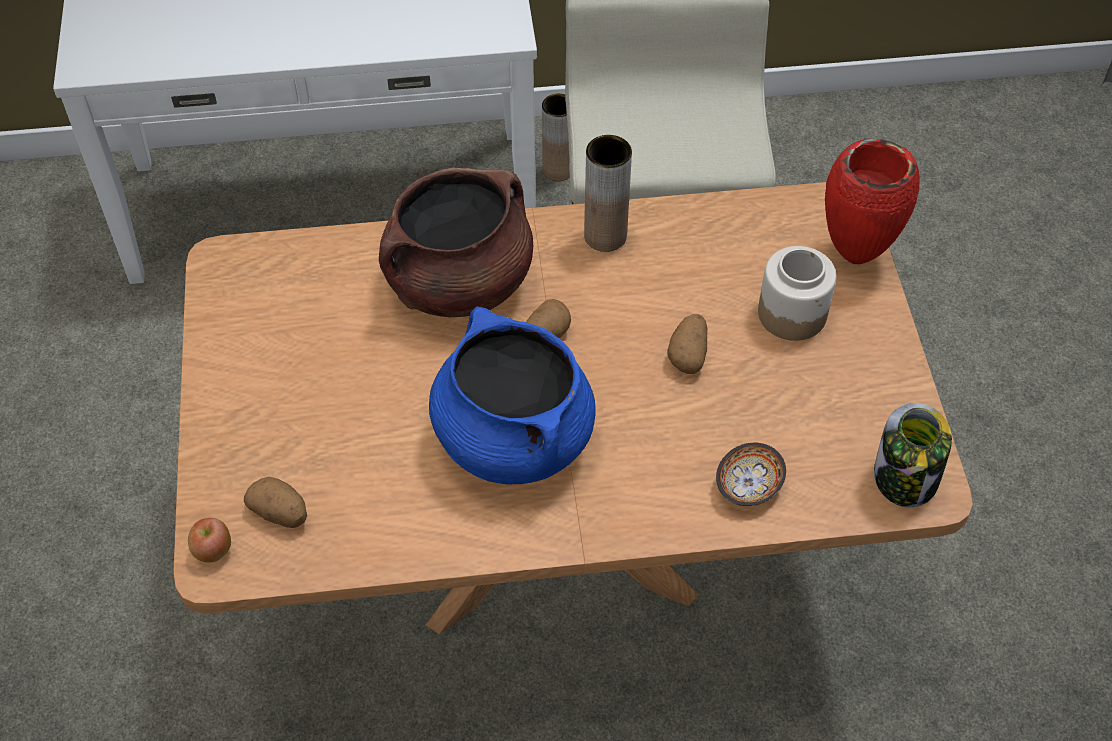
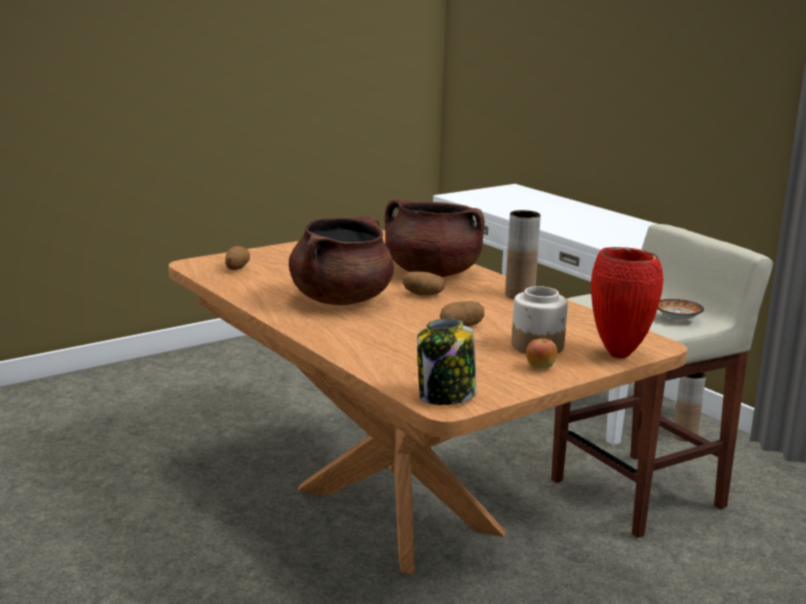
camera: 60 degrees right, 35 degrees down
(213, 551) = (201, 262): apple -> apple (540, 367)
(512, 437) = (341, 300): blue cooking pot -> brown cooking pot
(748, 485) = (380, 355): bowl -> bowl (677, 319)

